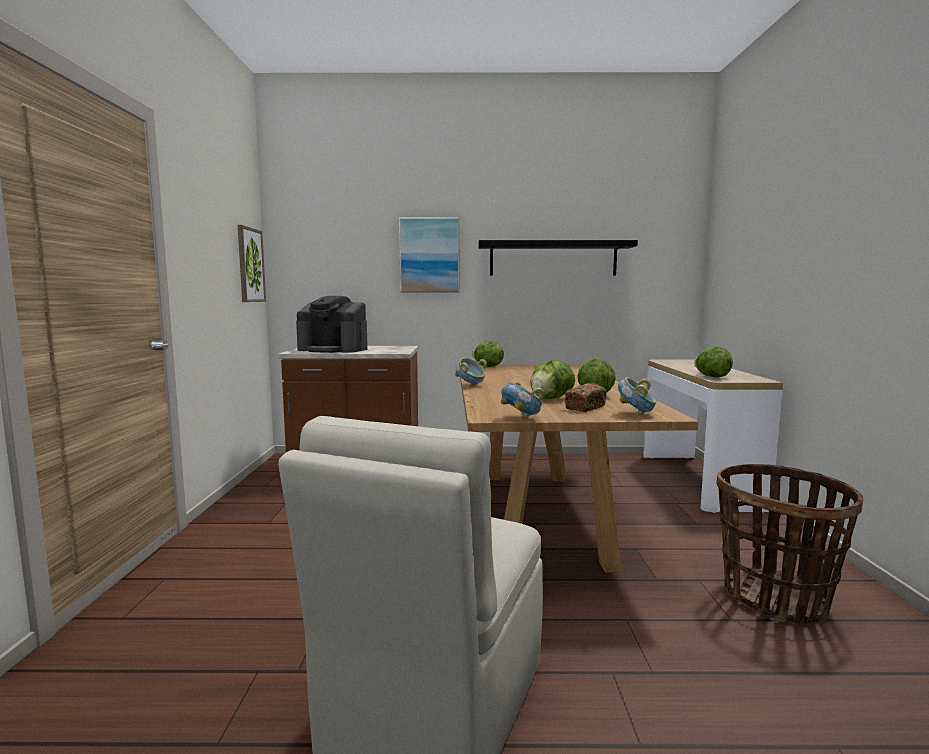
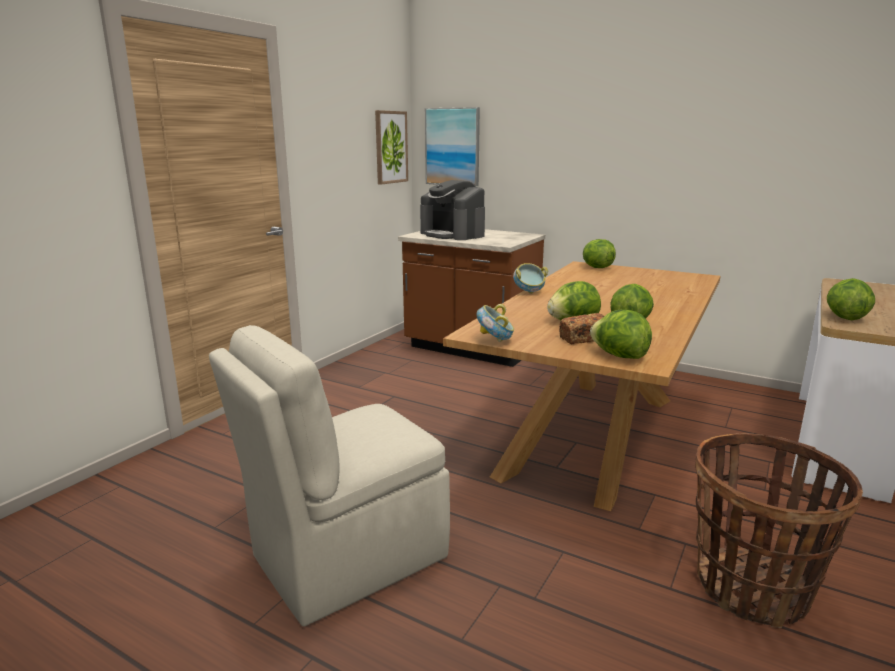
camera: 30 degrees right, 10 degrees up
(429, 255) = (564, 135): picture -> picture (452, 147)
(553, 259) = (710, 140): black shelf -> none
(636, 414) = (619, 356): bowl -> lettuce

